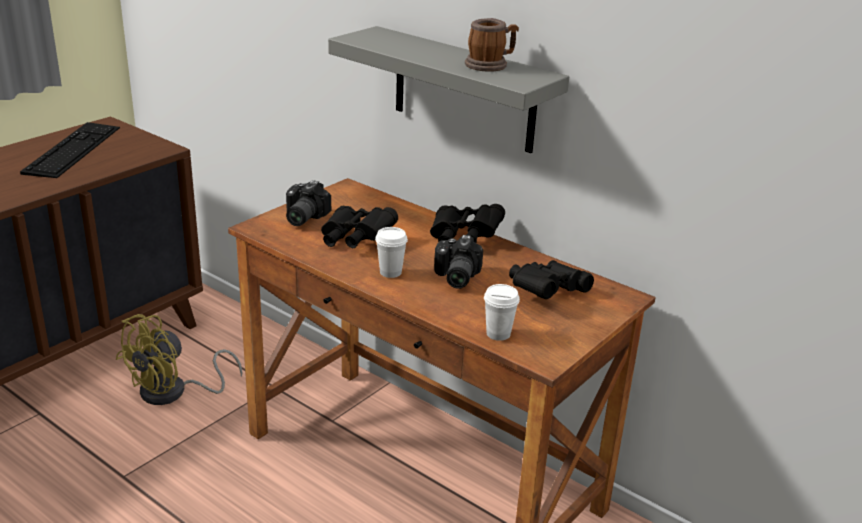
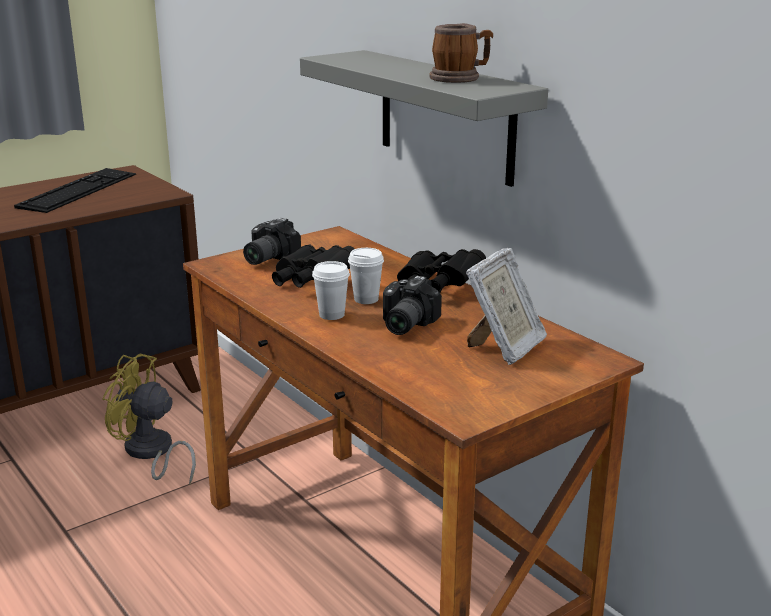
camera: 15 degrees right, 5 degrees down
(173, 392) = (150, 453): yellow fan -> yellow fan turned 60 degrees clockwise
(498, 334) = (422, 385): white cup -> white cup (366, 299)
(546, 292) = (504, 348): black binoculars -> picture frame

